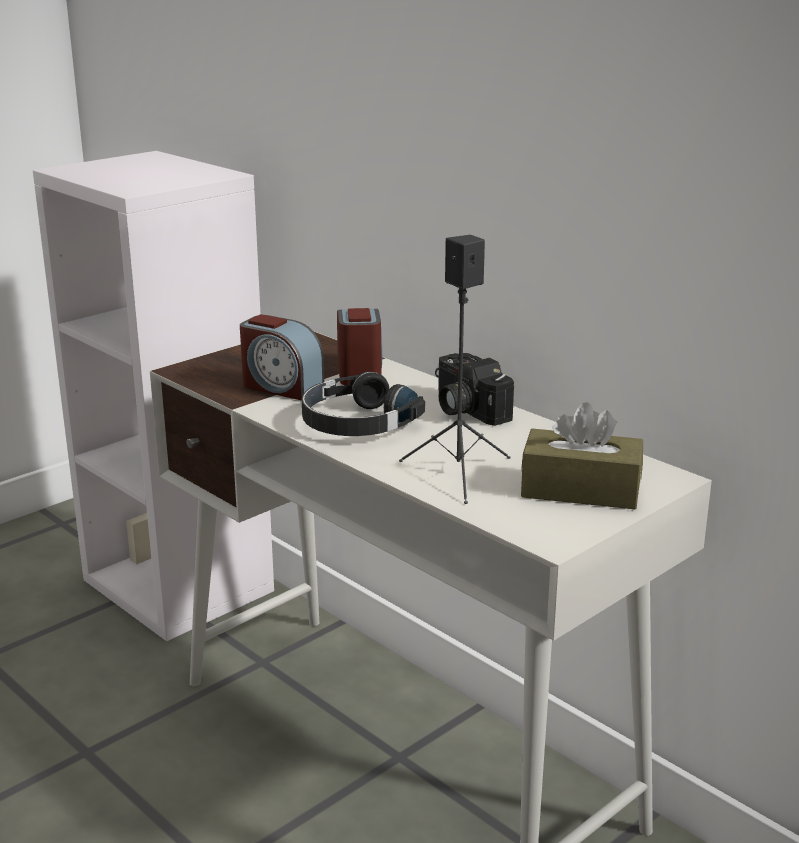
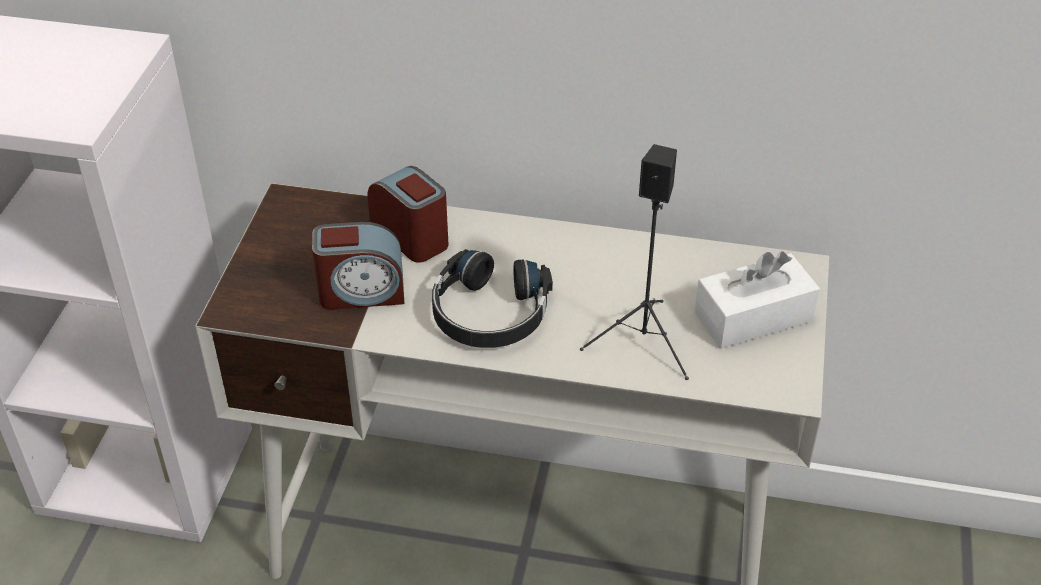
camera: 35 degrees left, 20 degrees up
(464, 409) = (561, 250): camera -> none
(580, 490) = (753, 317): brown tissue box -> white tissue box

